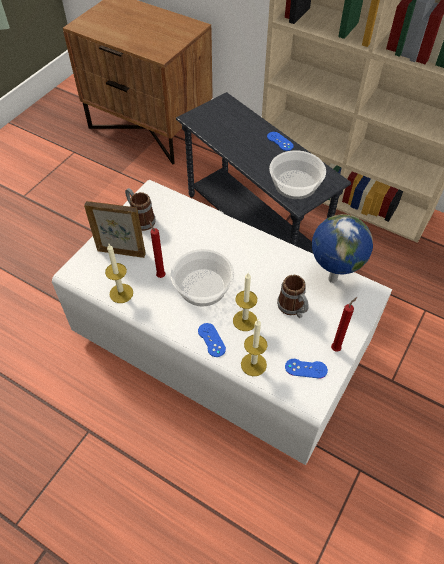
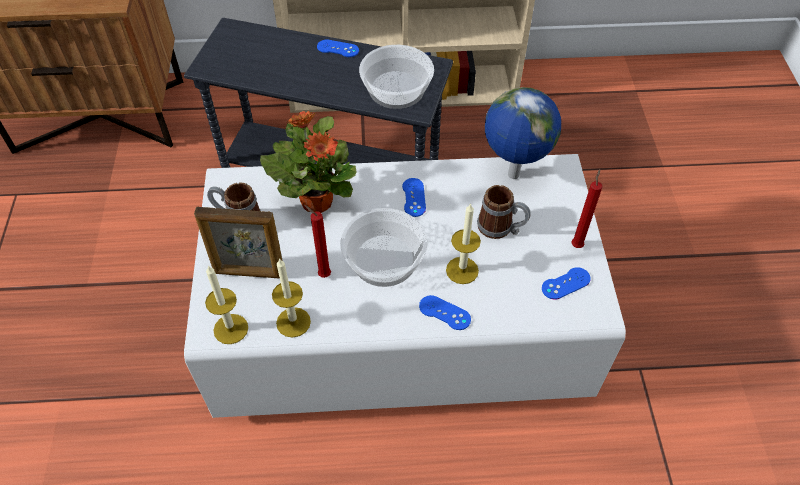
camera: 35 degrees left, 0 degrees up
(121, 251) = (249, 273): picture frame -> picture frame turned 150 degrees counterclockwise
(193, 230) = (316, 200): none -> potted plant
(253, 259) = (414, 197): none -> blue game controller
(253, 364) = (511, 312): candle -> candle (231, 329)

